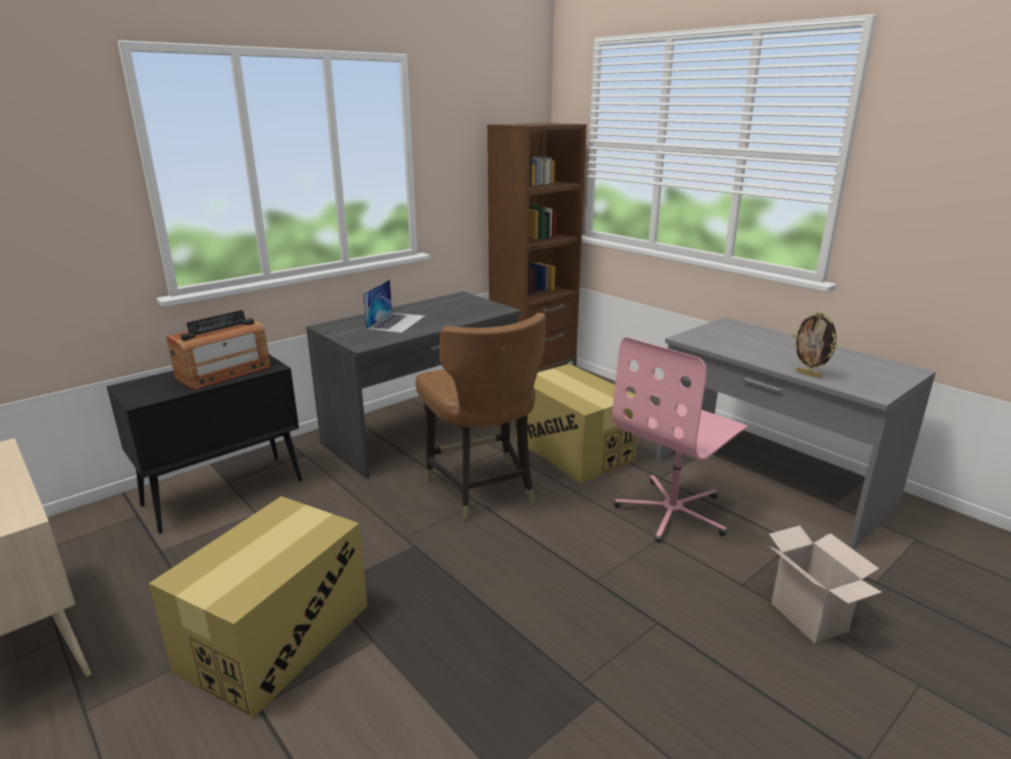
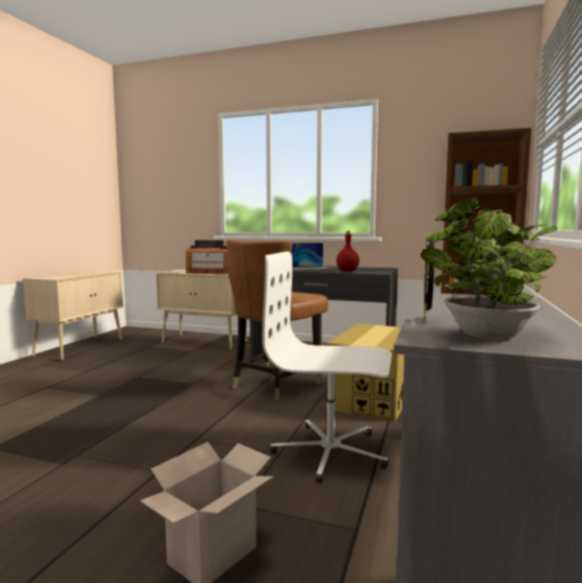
camera: 60 degrees right, 15 degrees down
(225, 492) = (205, 342): black cabinet -> beige cabinet
(276, 637) = (96, 378): cardboard box -> none
(464, 316) = (347, 271): none -> red bottle
(673, 512) = (330, 452): pink office chair -> white office chair
(868, 377) = (484, 336): none -> potted plant

